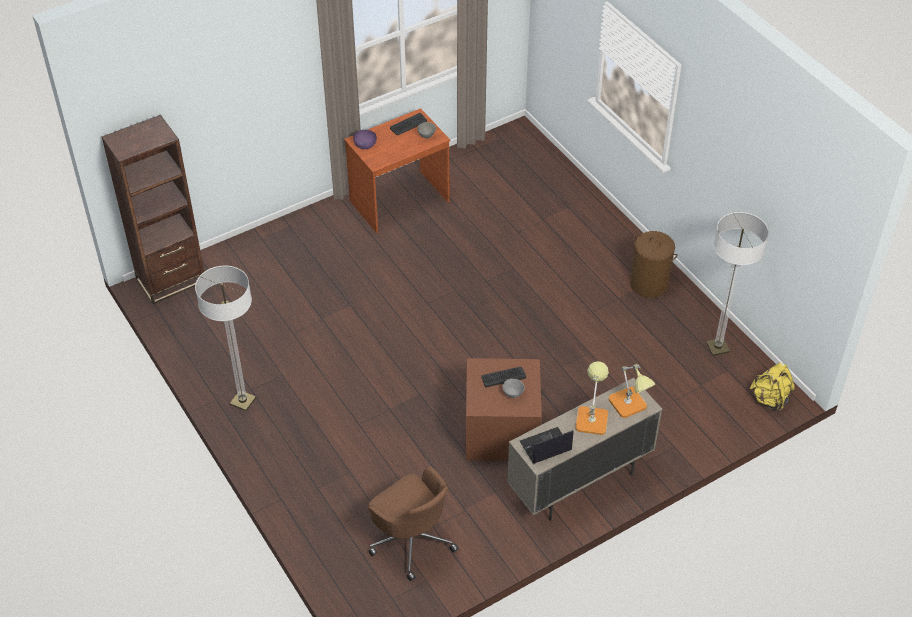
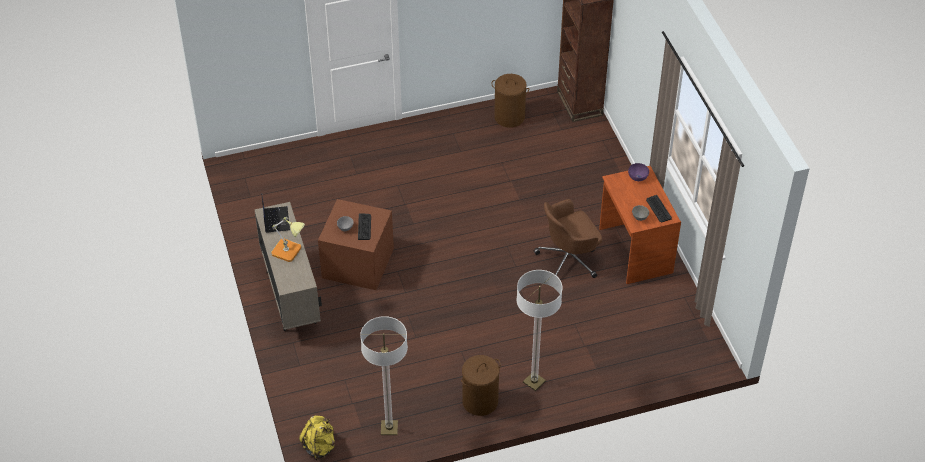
camera: 105 degrees right, 0 degrees up
(209, 340) = (509, 117): none -> brown laundry basket
(243, 401) = (443, 128): floor lamp -> floor lamp (534, 382)
(412, 539) = (286, 195): brown office chair -> brown office chair (569, 259)
(630, 406) = (289, 276): table lamp -> none

